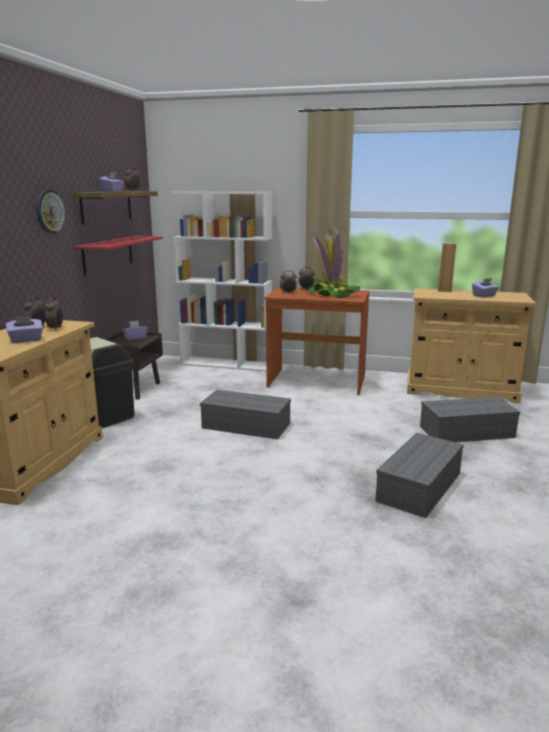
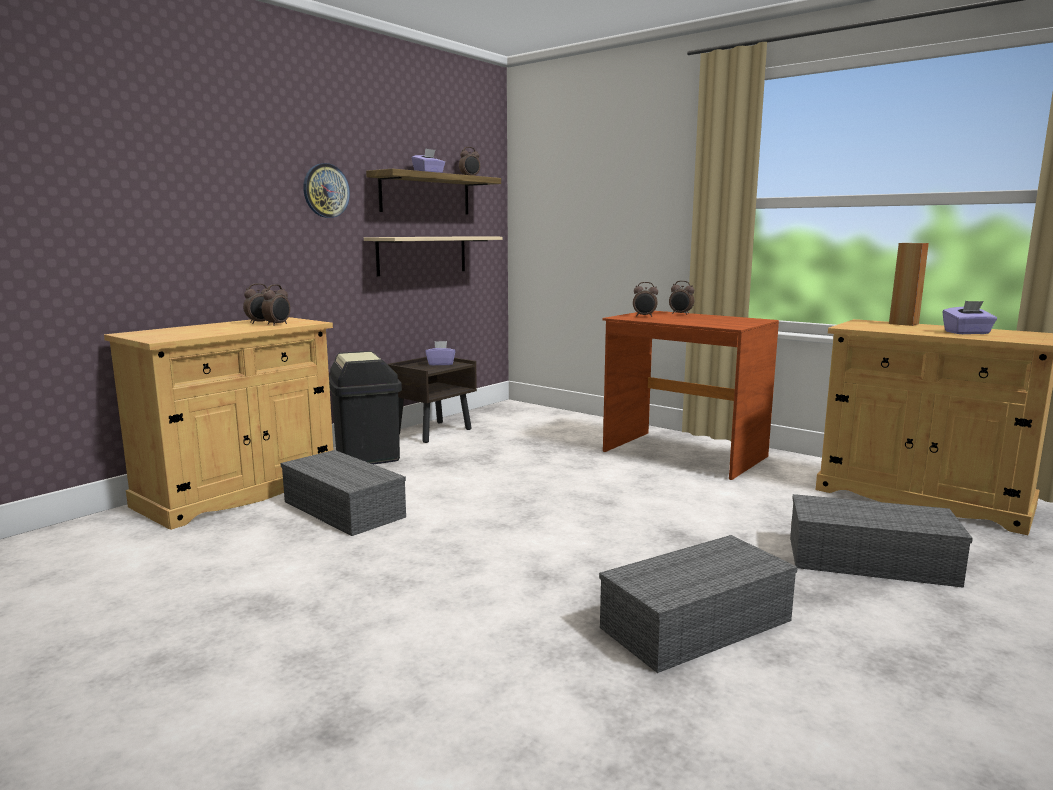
camera: 25 degrees right, 5 degrees down
(26, 340) = (224, 330): purple tissue box -> none
(108, 254) = (422, 255): red shelf -> beige shelf
(227, 364) = (580, 418): white bookcase -> none
(247, 425) = (525, 492): grey storage box -> grey storage box (346, 509)
(331, 294) = (708, 320): potted plant -> none

